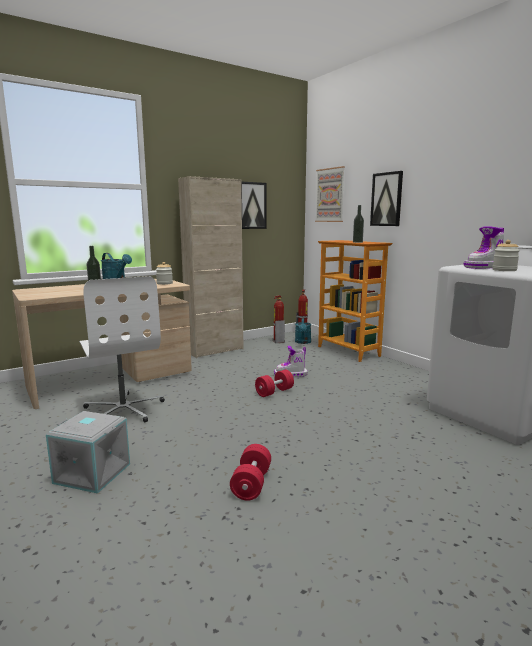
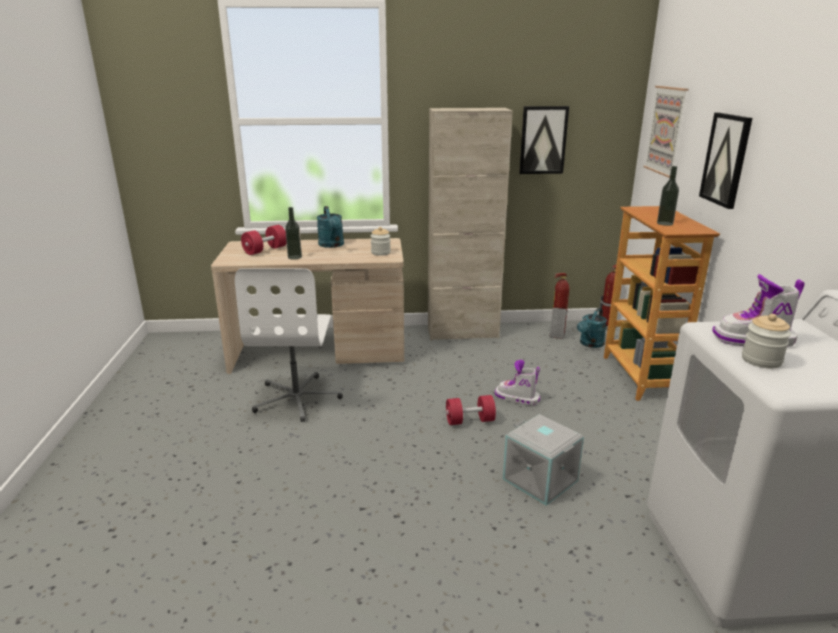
camera: 30 degrees right, 10 degrees up
(93, 473) = (212, 469): grey storage box -> grey storage box (541, 479)
(251, 484) = (327, 540): red dumbbell -> red dumbbell (265, 250)

